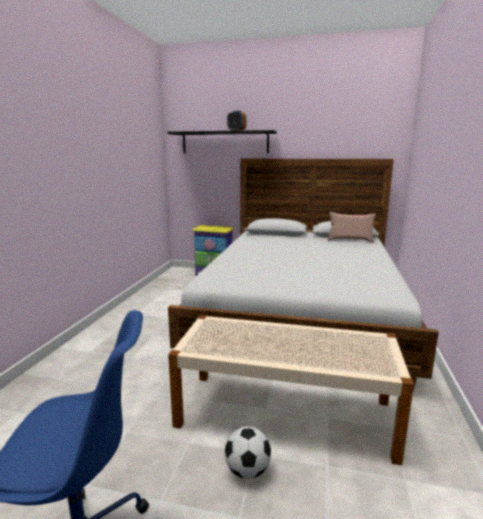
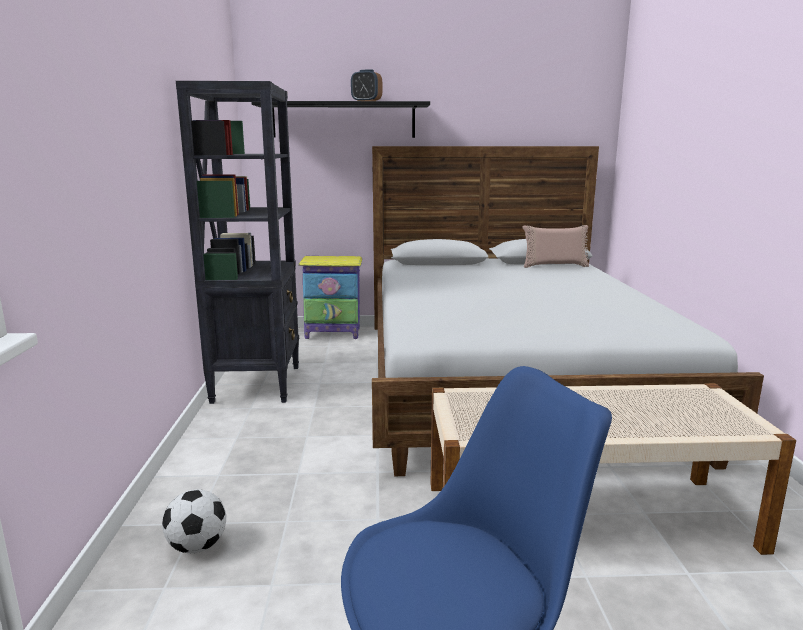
camera: 15 degrees left, 0 degrees up
(149, 300) = (257, 383): none -> black bookcase
(247, 470) = (593, 600): football -> football (197, 546)

